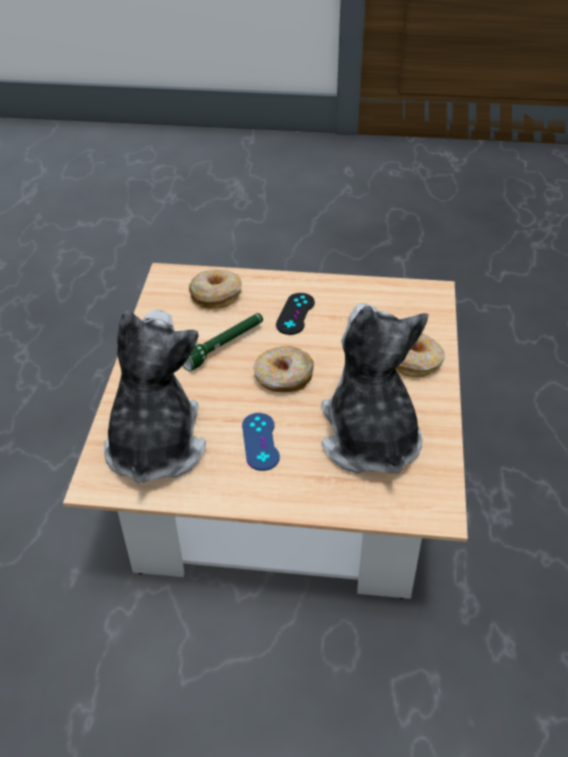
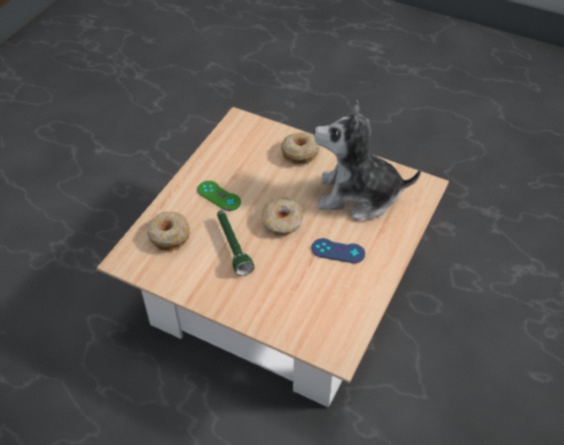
camera: 70 degrees left, 5 degrees up
(155, 445) = (316, 311): plush toy -> none
(295, 314) = (219, 196): black game controller -> green game controller

